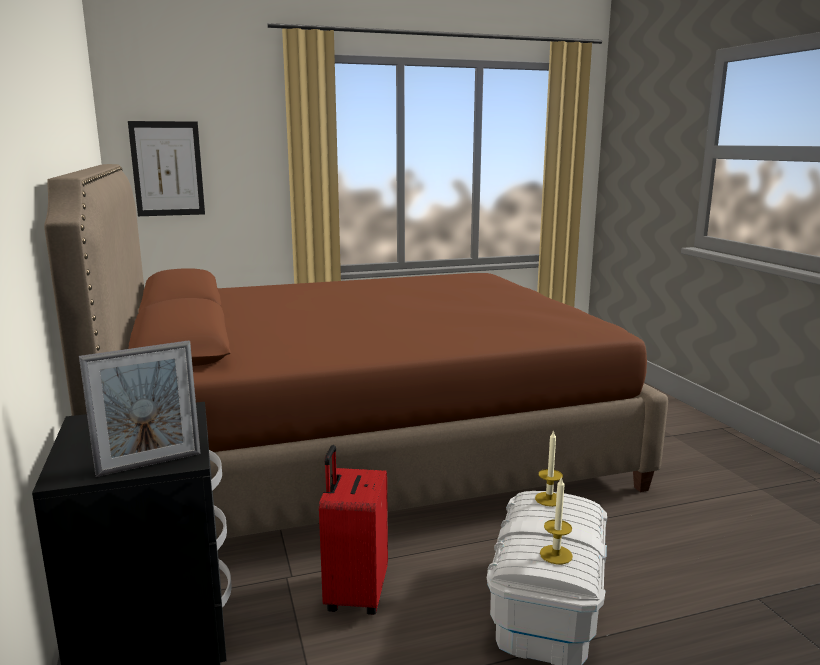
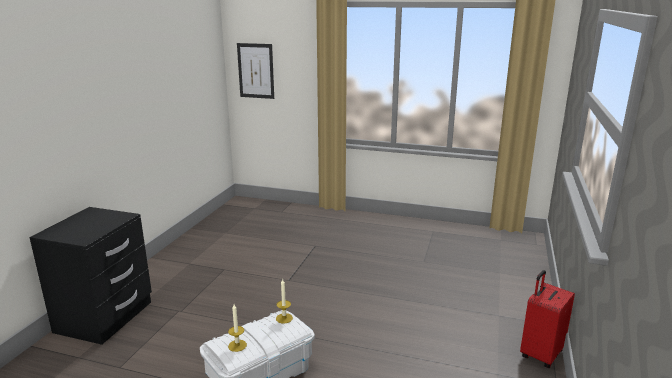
camera: 35 degrees right, 5 degrees up
(149, 464) = (73, 237): picture frame -> none
(354, 594) = (192, 330): red suitcase -> red suitcase (540, 354)
(362, 449) = (296, 259): brown bed -> none

